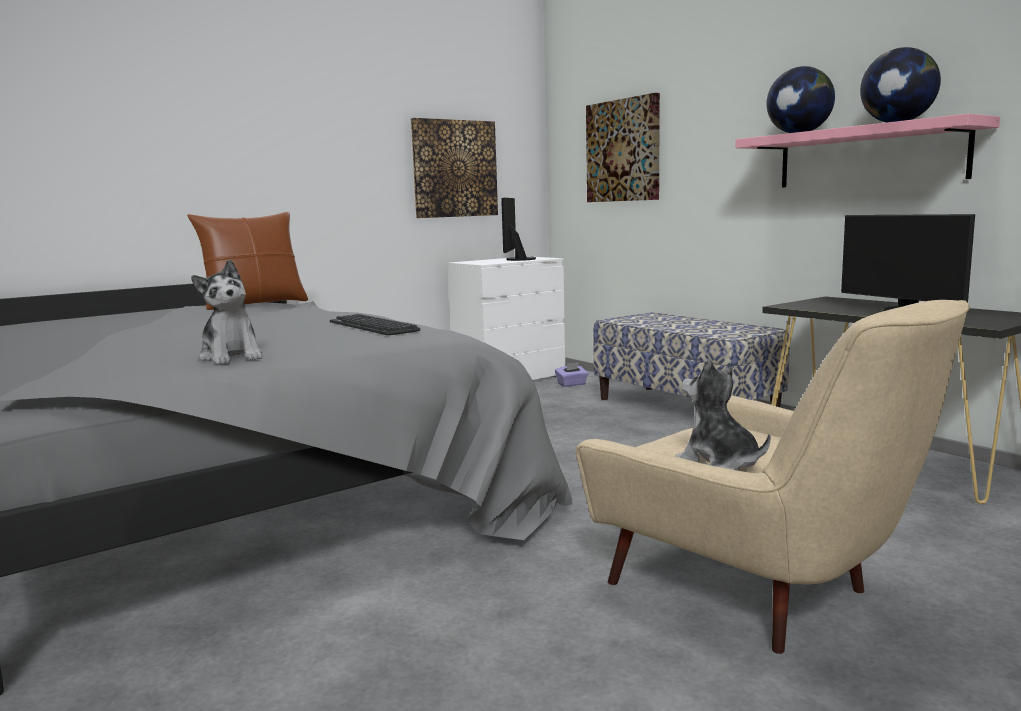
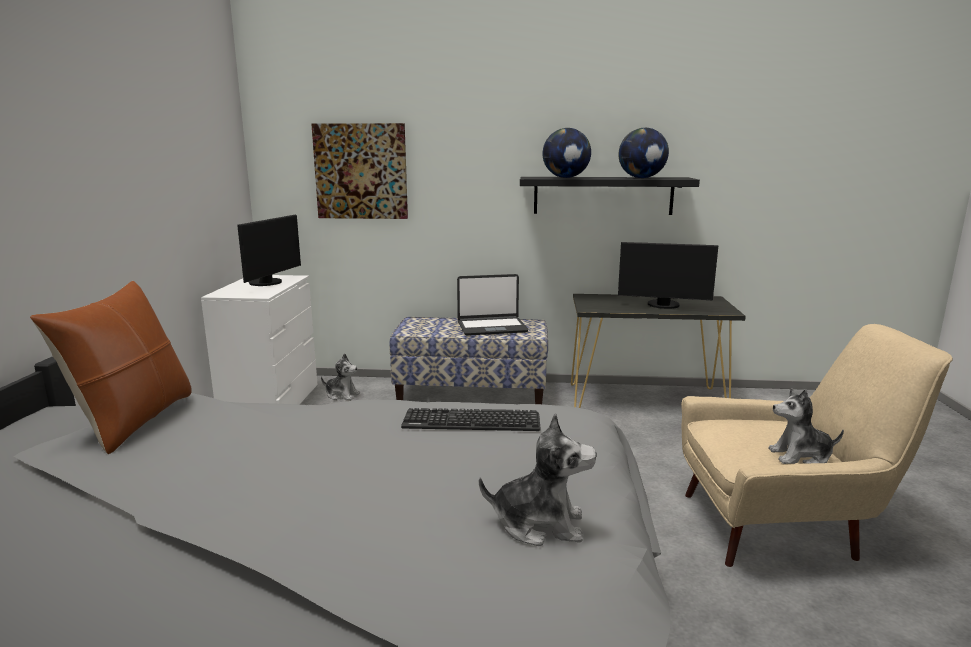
camera: 50 degrees left, 5 degrees up
(454, 169) = (190, 189): picture -> none
(517, 259) = (269, 282): monitor -> monitor turned 120 degrees counterclockwise
(572, 384) = (342, 395): purple tissue box -> plush toy
(705, 327) = (492, 327): none -> laptop
(869, 156) = (603, 195): pink shelf -> black shelf

